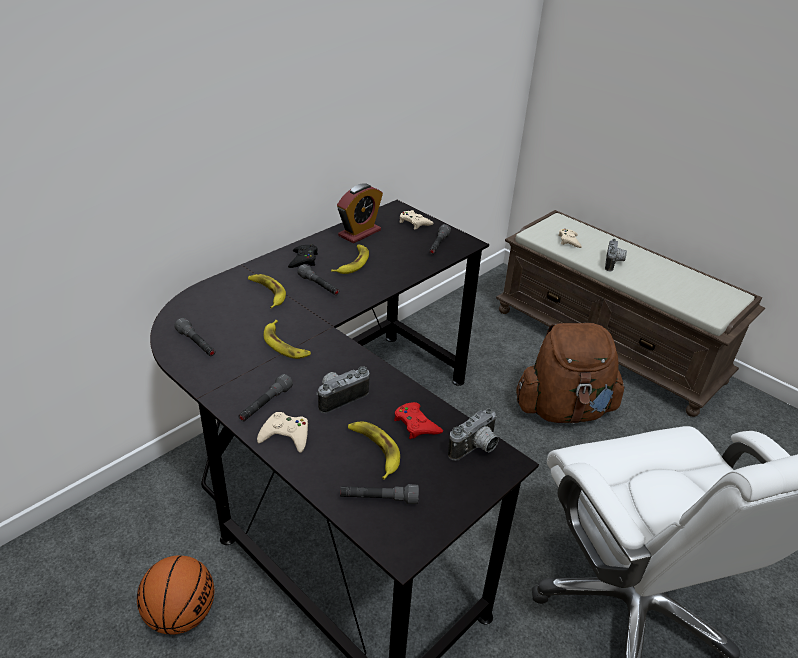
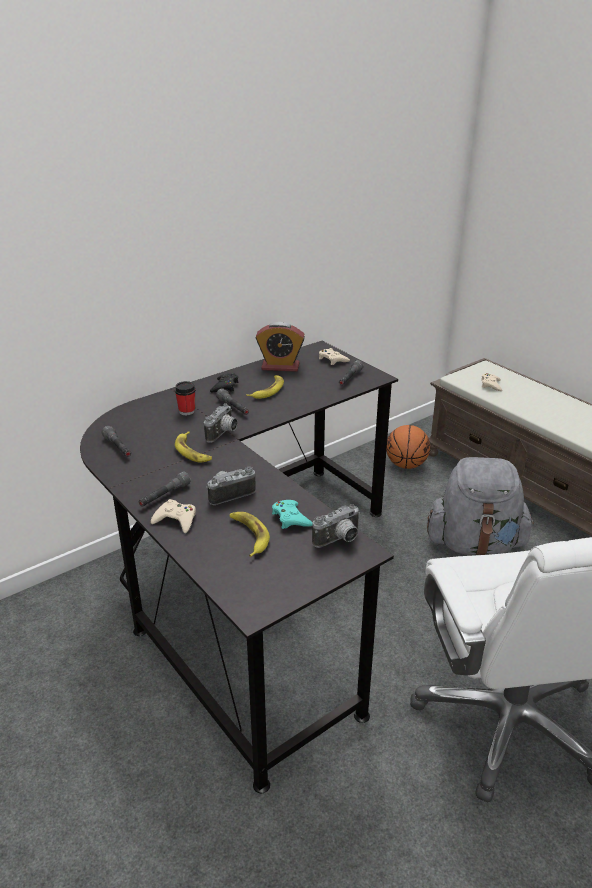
camera: 10 degrees right, 5 degrees down
(181, 614) = (90, 688): basketball -> basketball (406, 465)
(267, 293) = (187, 411): banana -> cup
(359, 233) = (280, 366): alarm clock -> alarm clock turned 45 degrees clockwise
(378, 499) = (243, 572): grey flashlight -> none
(416, 424) = (291, 518): red game controller -> turquoise game controller
(564, 409) = (475, 544): brown backpack -> grey backpack
(614, 263) = (531, 406): camera -> camera (223, 433)

